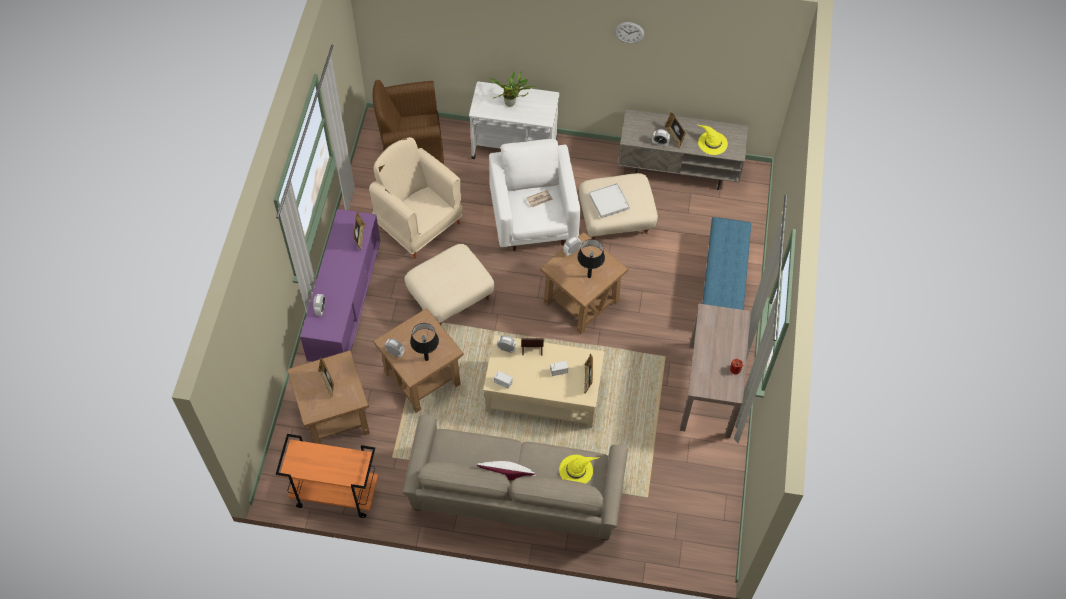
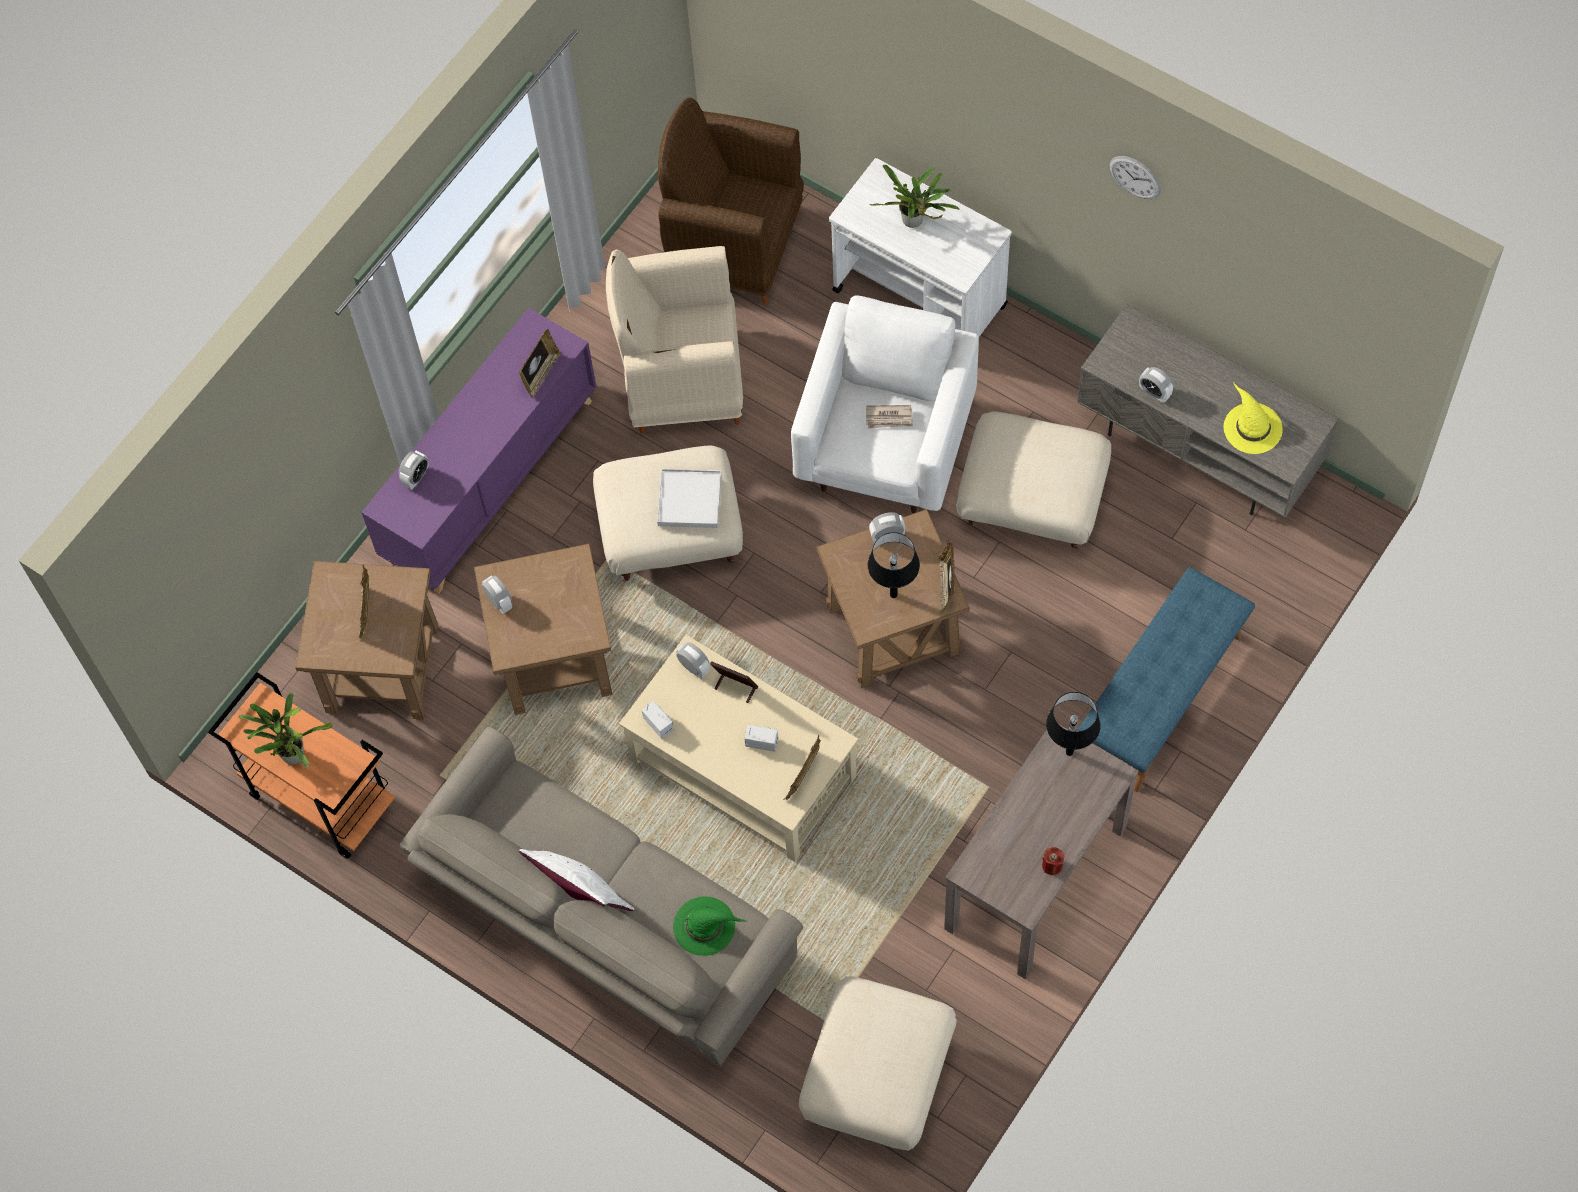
camera: 30 degrees right, 5 degrees up
(325, 467) = (291, 753): none -> potted plant
(418, 224) = (682, 379): beige armchair -> beige armchair turned 75 degrees counterclockwise
(426, 359) = (544, 633): black table lamp -> black table lamp (1069, 752)
(576, 470) = (705, 926): yellow hat -> green hat
(608, 201) = (1011, 467): white tray -> white tray (689, 500)
(674, 137) = (1187, 390): picture frame -> picture frame (946, 586)
(687, 514) = (879, 1081): none -> beige ottoman

